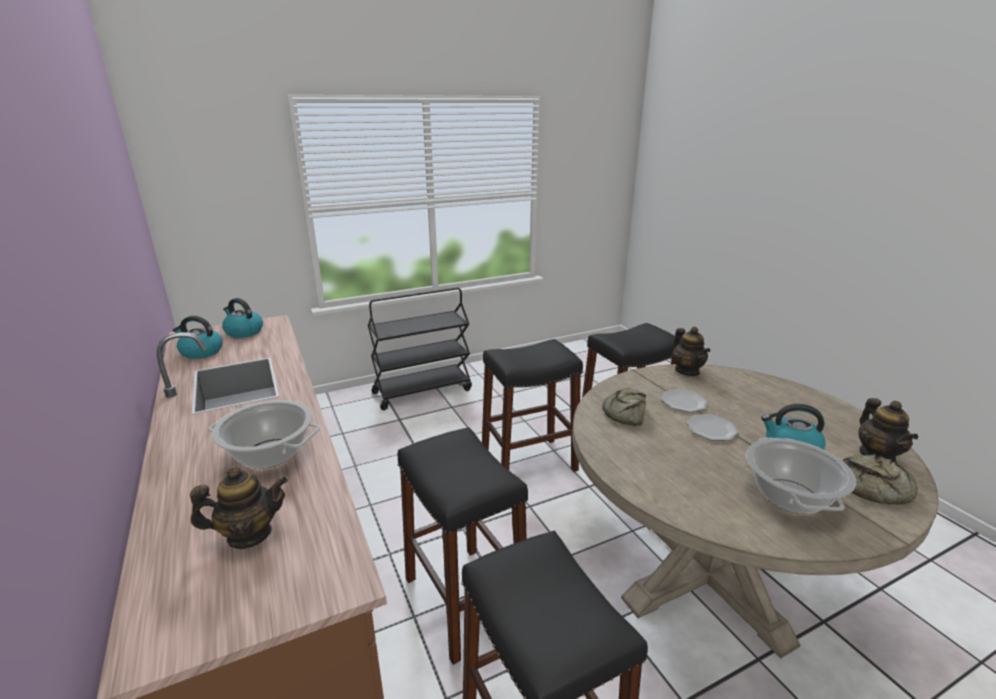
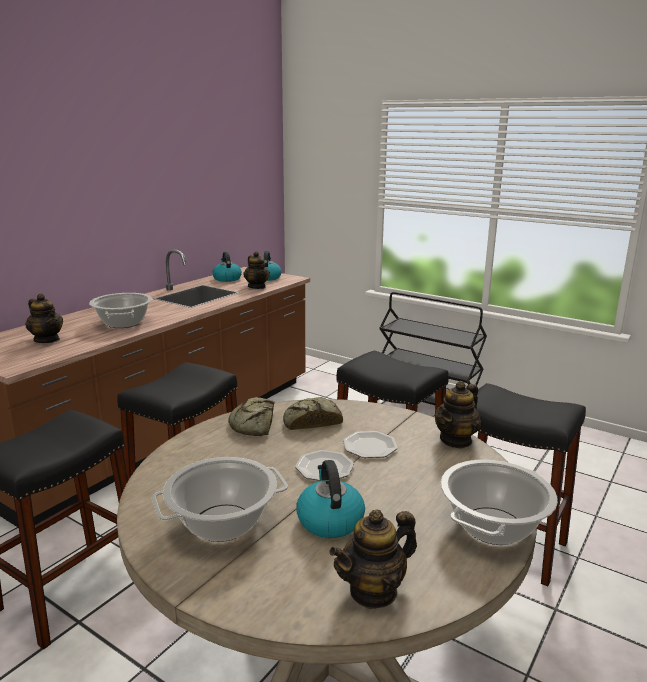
camera: 60 degrees right, 5 degrees down
(269, 344) = (257, 287): none -> teapot
(804, 396) = (493, 527): none -> cooking pot
(875, 488) = (284, 585): bread -> bread (254, 424)

